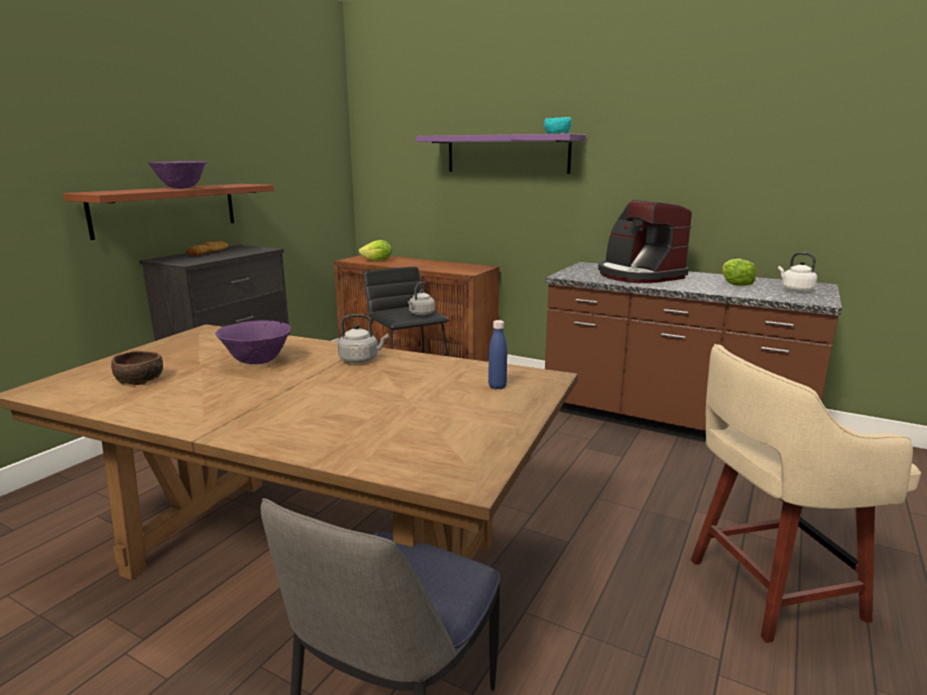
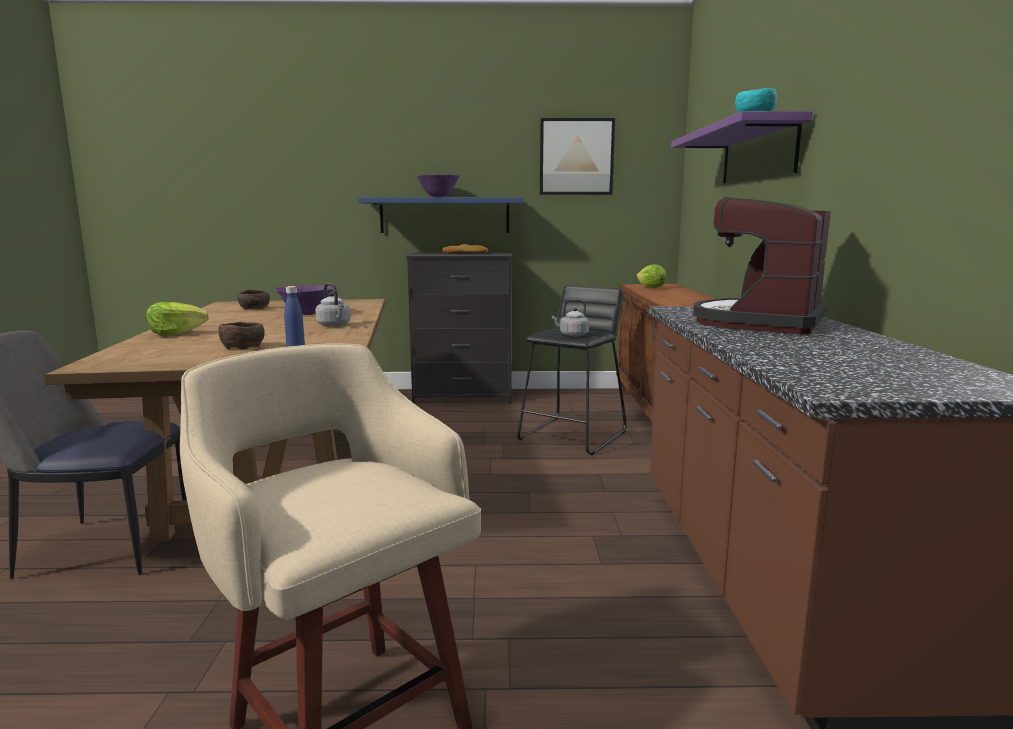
camera: 60 degrees right, 5 degrees down
(166, 209) = (444, 215): brown shelf -> blue shelf
(280, 138) = (576, 157): none -> picture
(437, 403) = (243, 346): none -> brown bowl
(735, 283) = (843, 352): lettuce -> lettuce (176, 333)
(795, 289) = (903, 377): white kettle -> none

